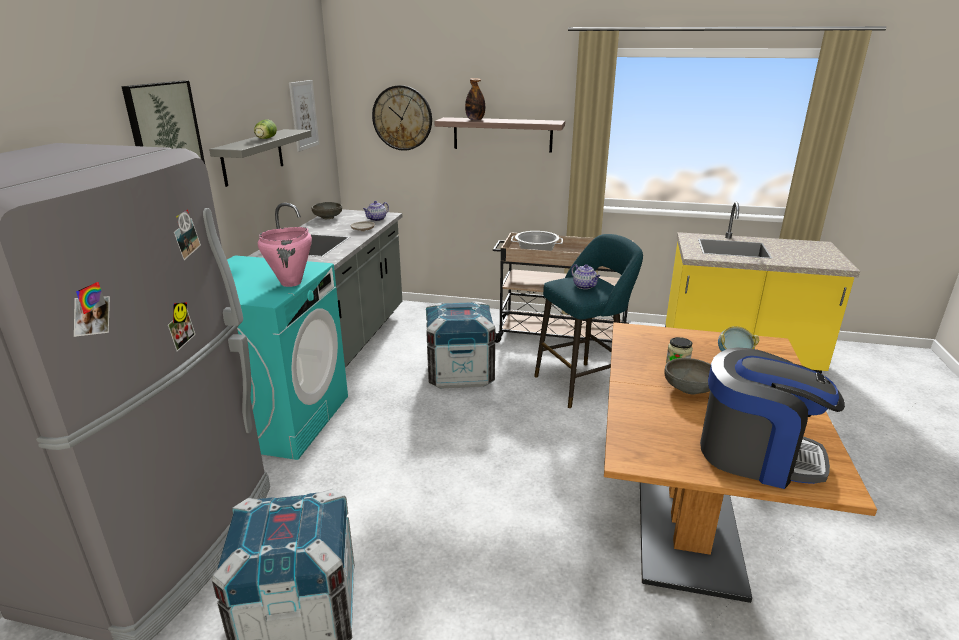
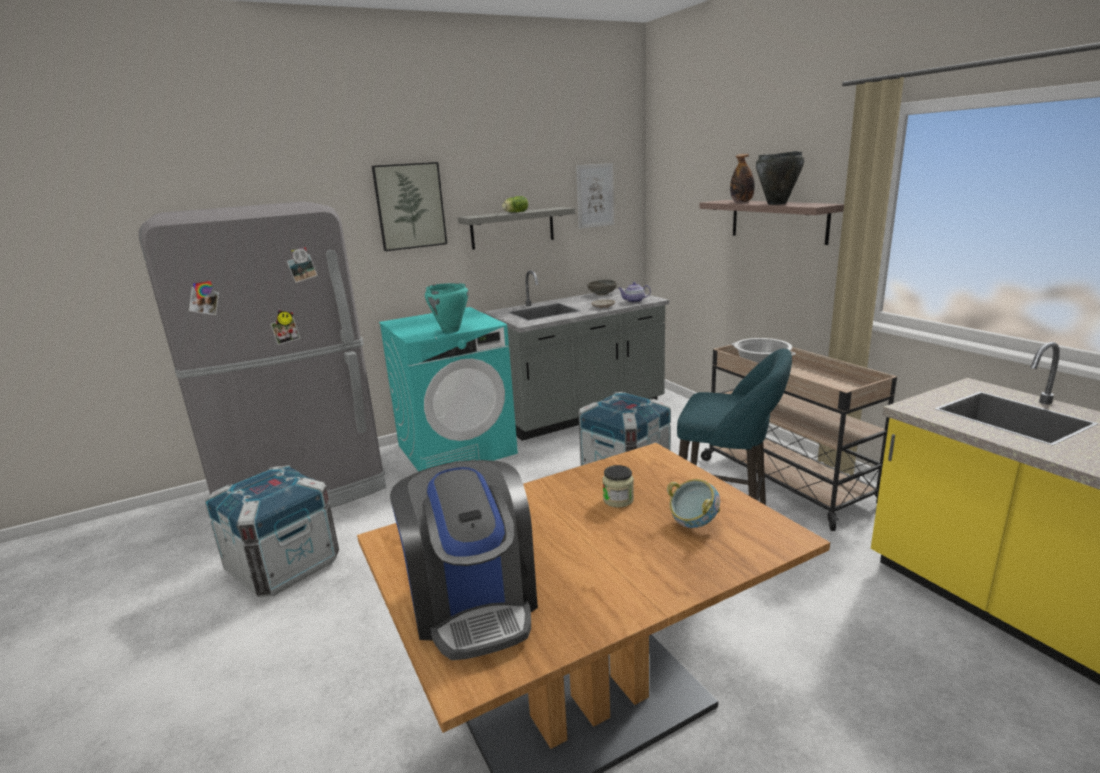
camera: 50 degrees right, 5 degrees down
(291, 283) = (451, 330): pink cooking pot -> turquoise cooking pot
(402, 118) = (693, 200): wall clock -> none
(514, 121) = (776, 203): none -> black cooking pot
(585, 286) = (719, 405): teapot -> none
(689, 388) = (569, 523): grey bowl -> none

